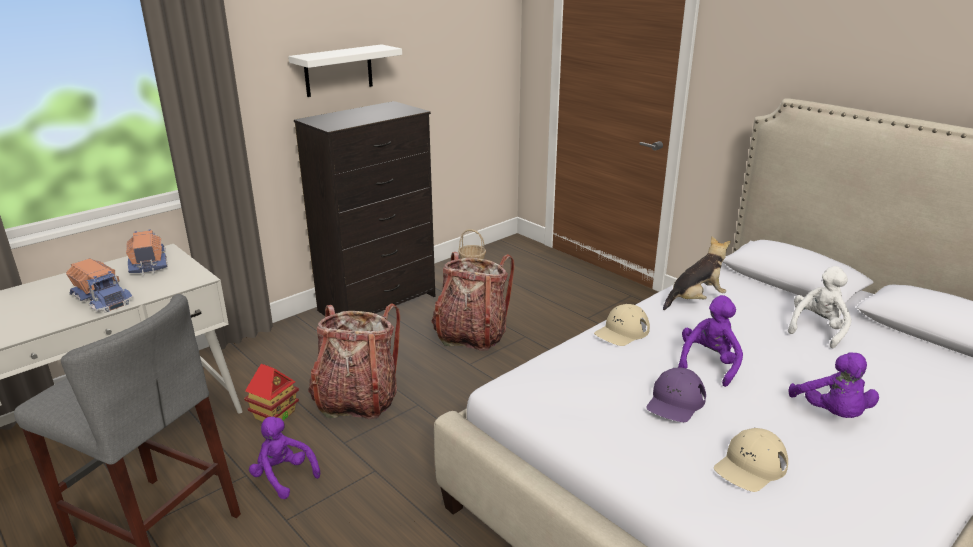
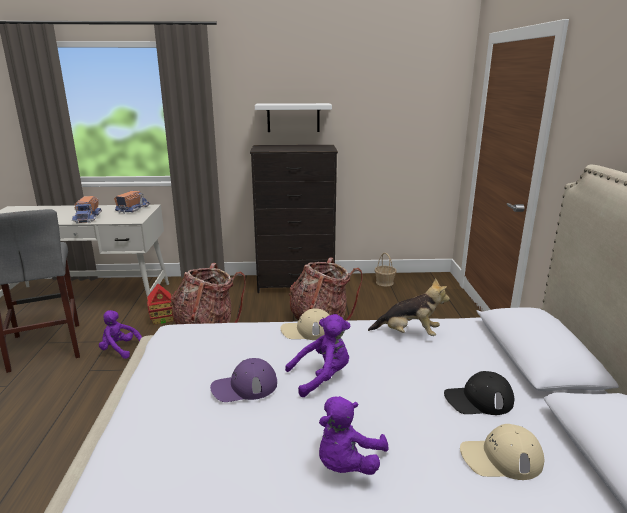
camera: 40 degrees right, 5 degrees down
(283, 476) = (120, 349): purple plush toy -> purple plush toy turned 60 degrees counterclockwise
(750, 466) = (204, 456): beige cap -> beige cap (500, 458)
(817, 329) = (478, 400): white plush toy -> black cap

